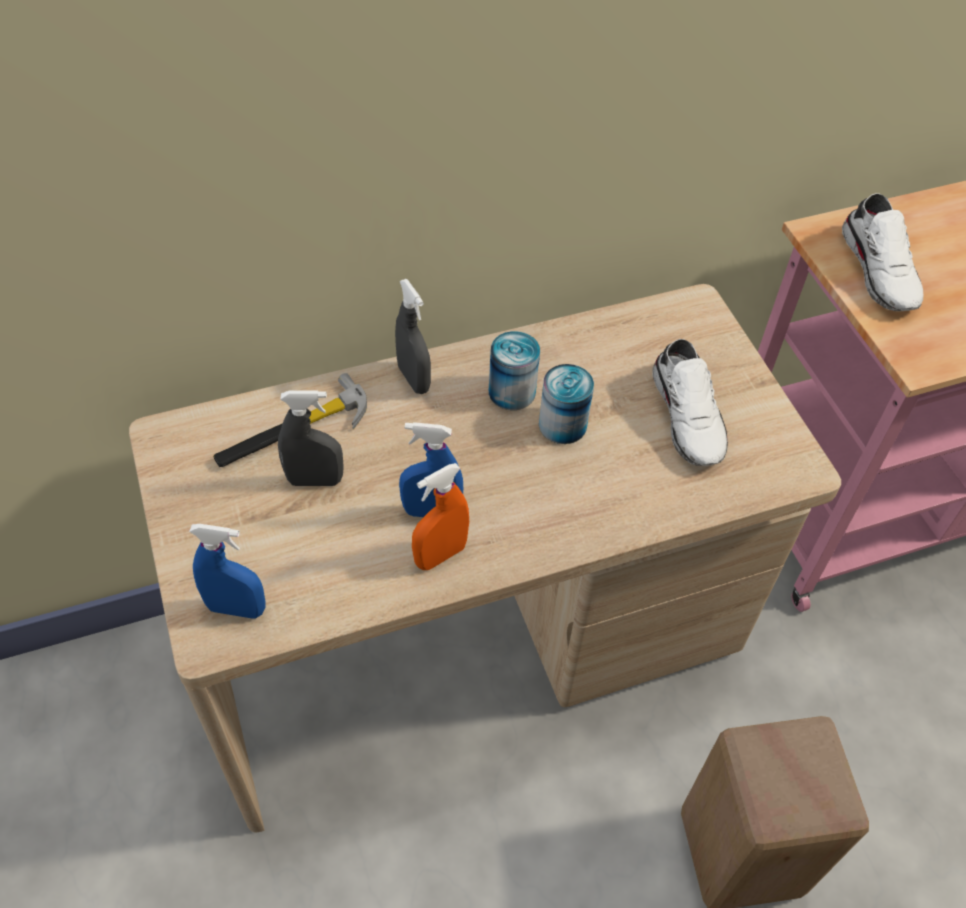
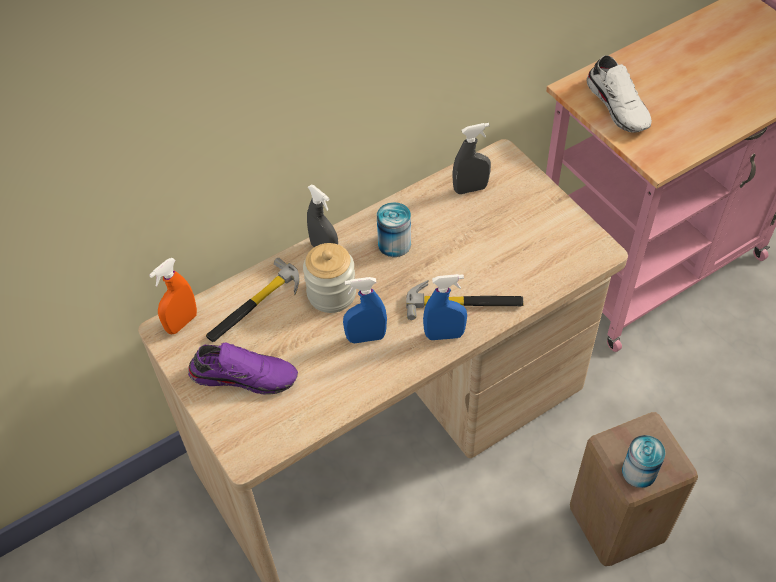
camera: 10 degrees left, 0 degrees up
(236, 608) = (257, 432): blue spray bottle -> blue spray bottle (444, 335)
(247, 523) = (245, 375): none -> purple shoe
(315, 480) = (280, 335): grey spray bottle -> grey spray bottle (470, 189)
(404, 440) = (331, 294): none -> jar
(440, 555) = (381, 364): orange spray bottle -> orange spray bottle (182, 323)
(562, 424) = (435, 258): can -> can (639, 472)
(584, 496) = (464, 303): none -> hammer
(689, 416) = (518, 233): white shoe -> none

